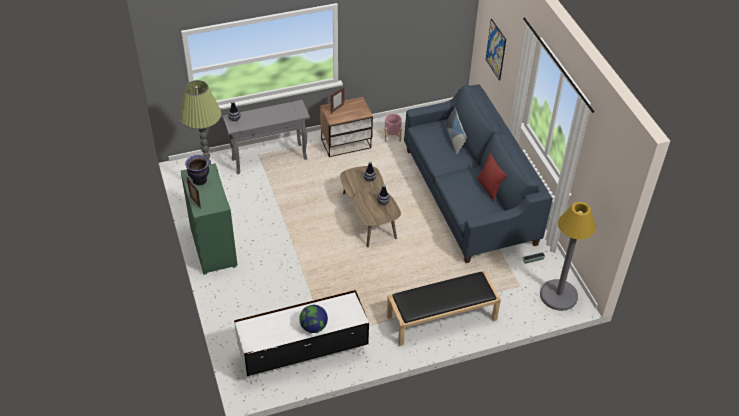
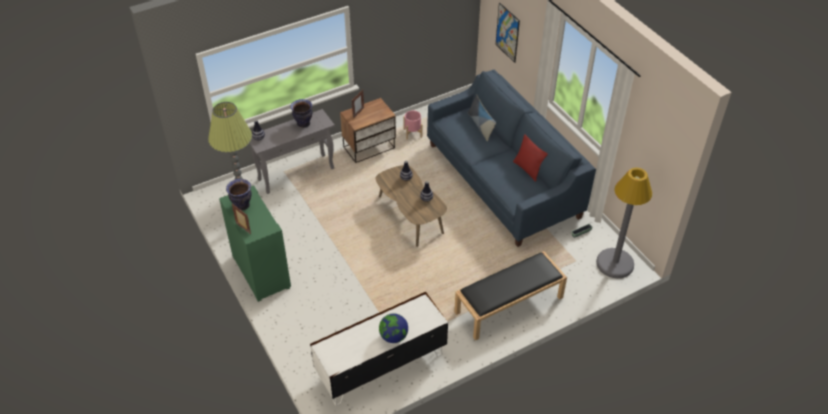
camera: 10 degrees left, 0 degrees up
(280, 111) = (303, 124): none -> vase

